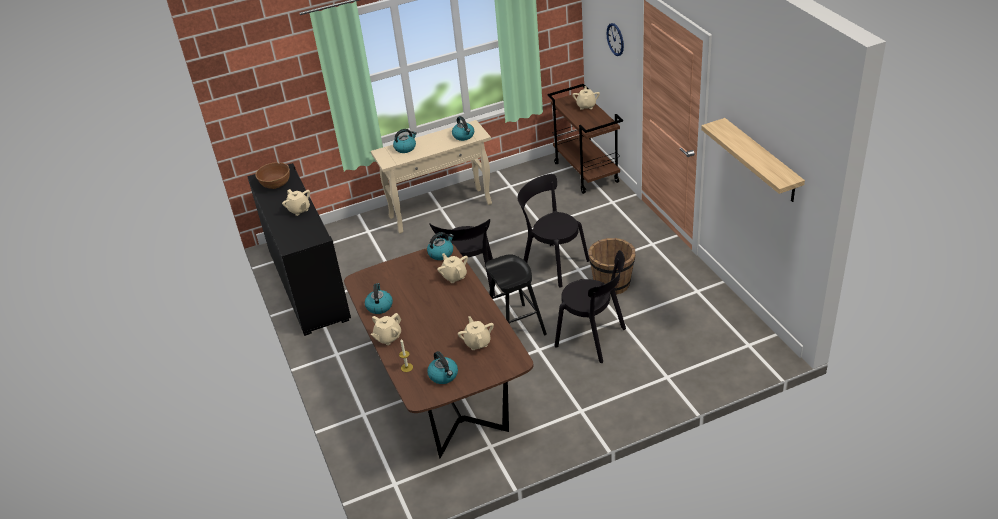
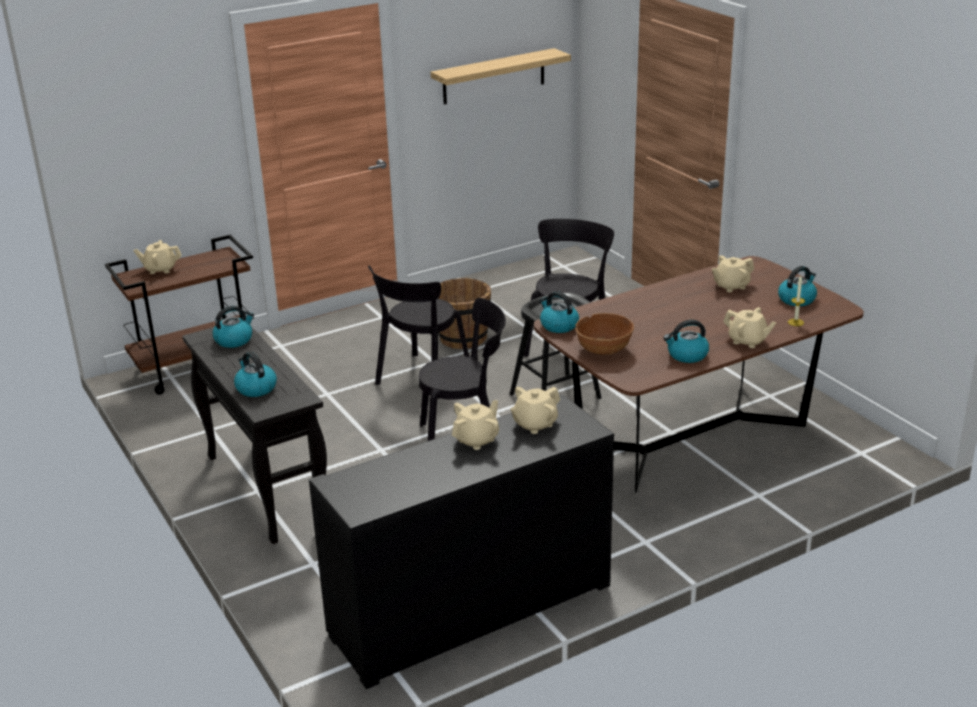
camera: 100 degrees left, 10 degrees down
(276, 184) = (388, 483): brown bowl -> brown bowl (603, 349)
(441, 210) = (264, 489): beige console table -> black console table
(454, 276) = (608, 312): beige teapot -> beige teapot (534, 424)
(615, 39) = (179, 131): wall clock -> none

